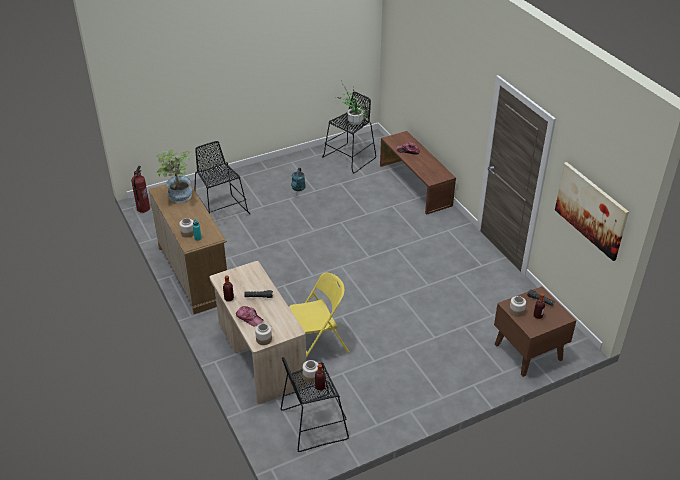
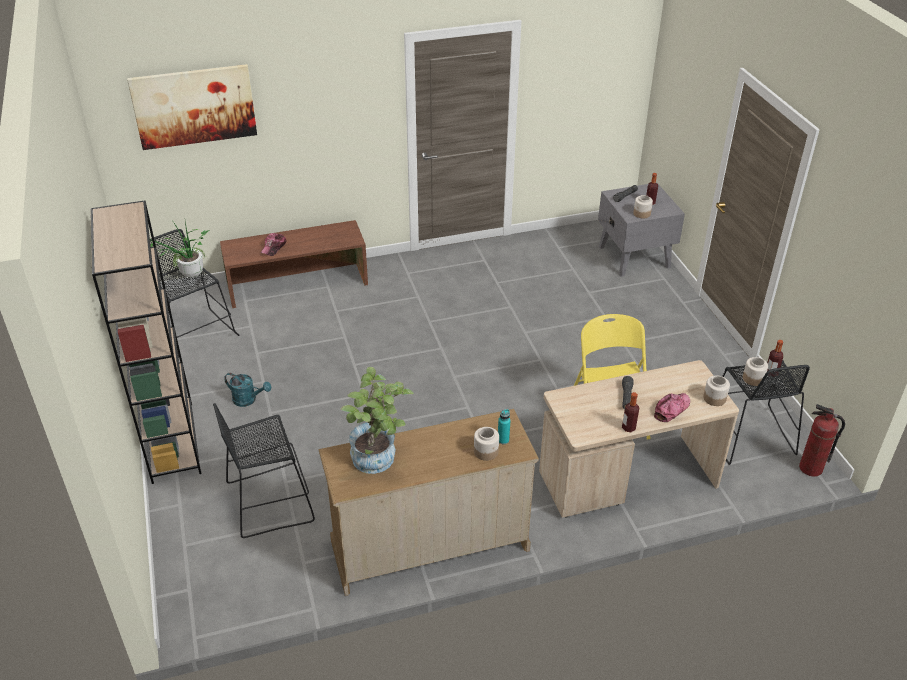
camera: 80 degrees left, 0 degrees up
(143, 208) = (209, 620): fire extinguisher -> fire extinguisher (810, 468)
(259, 171) = (172, 441): none -> beige bookcase
(527, 352) = (634, 257): brown nightstand -> grey nightstand
(591, 210) = (596, 82): picture -> picture (194, 106)

